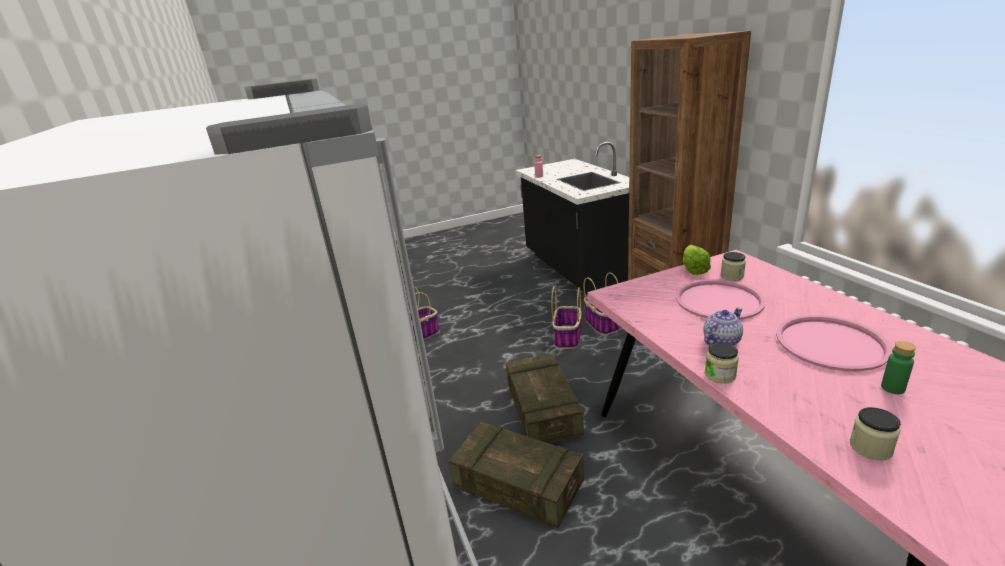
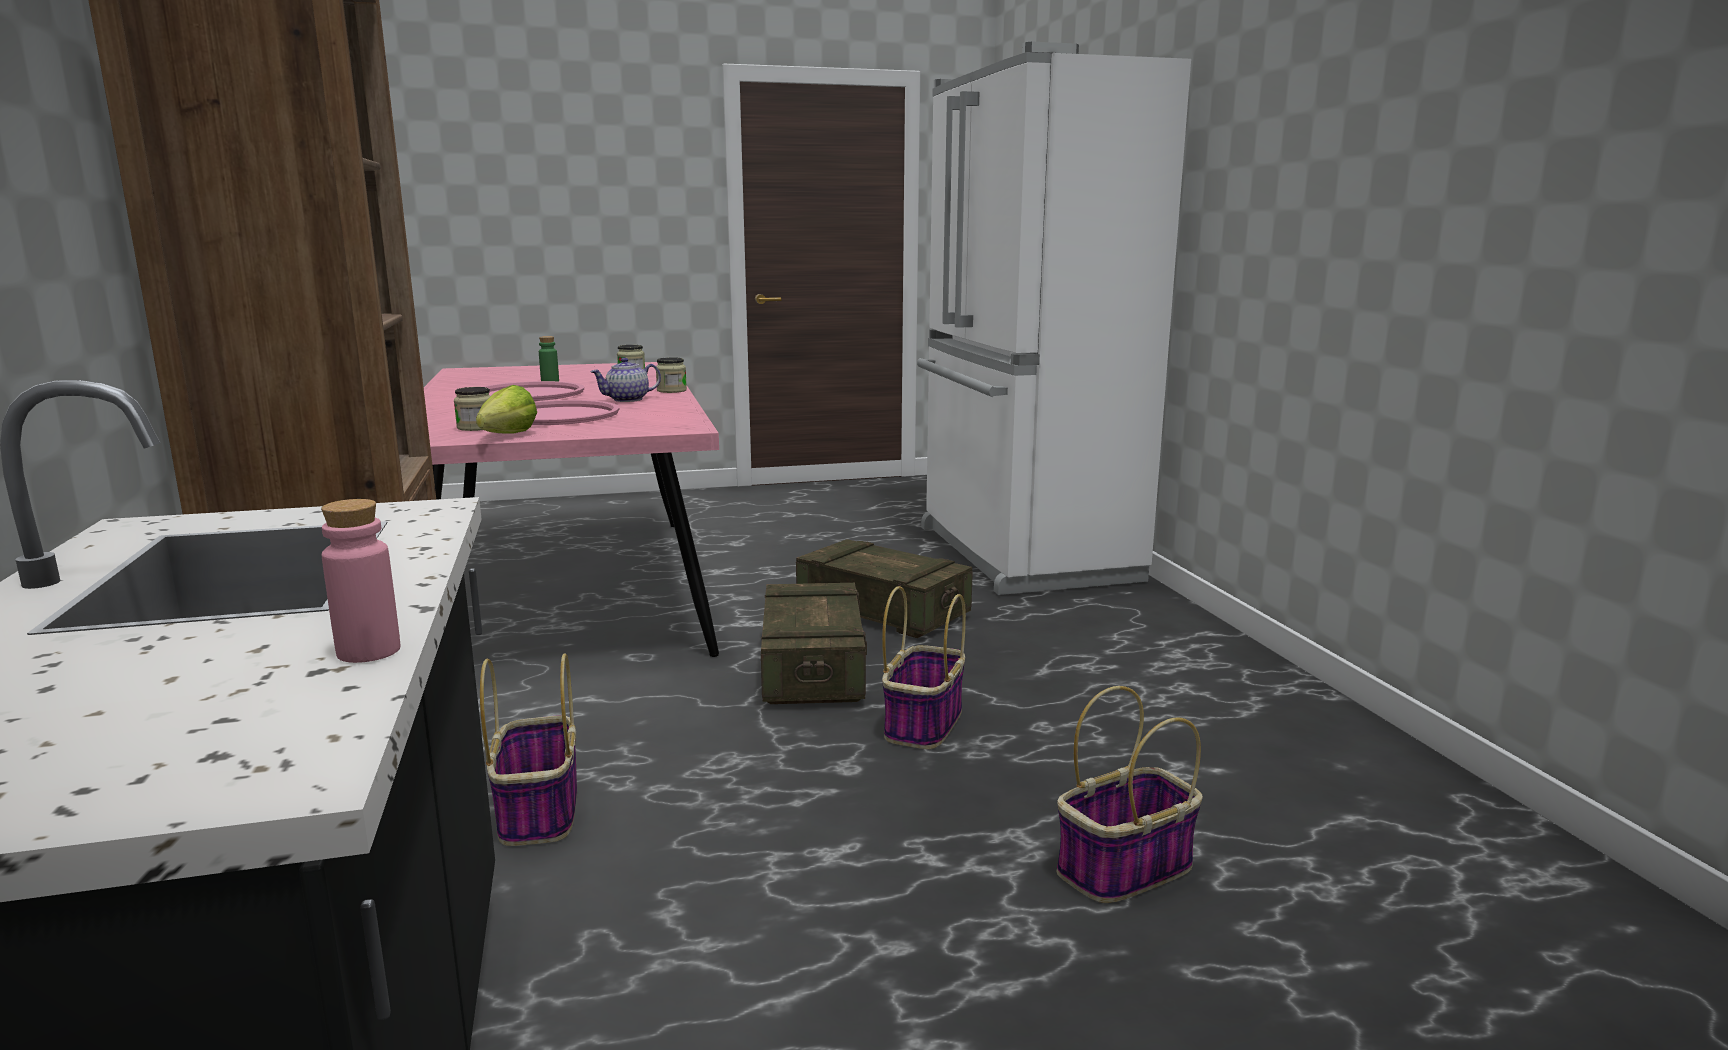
camera: 175 degrees left, 10 degrees down
(568, 338) = (666, 788): basket -> basket (923, 723)

